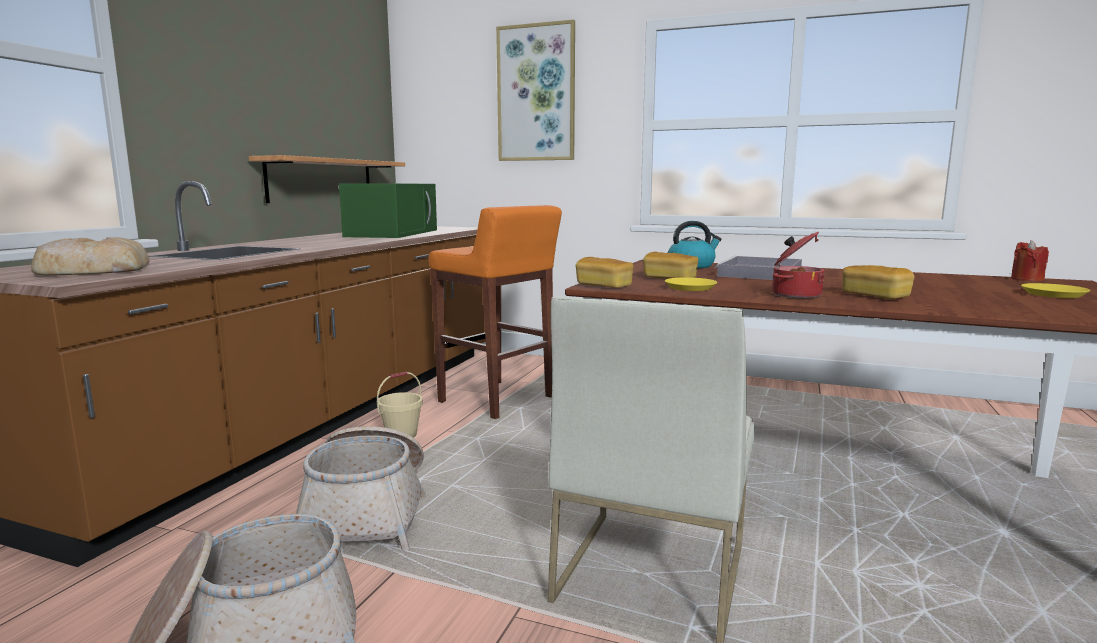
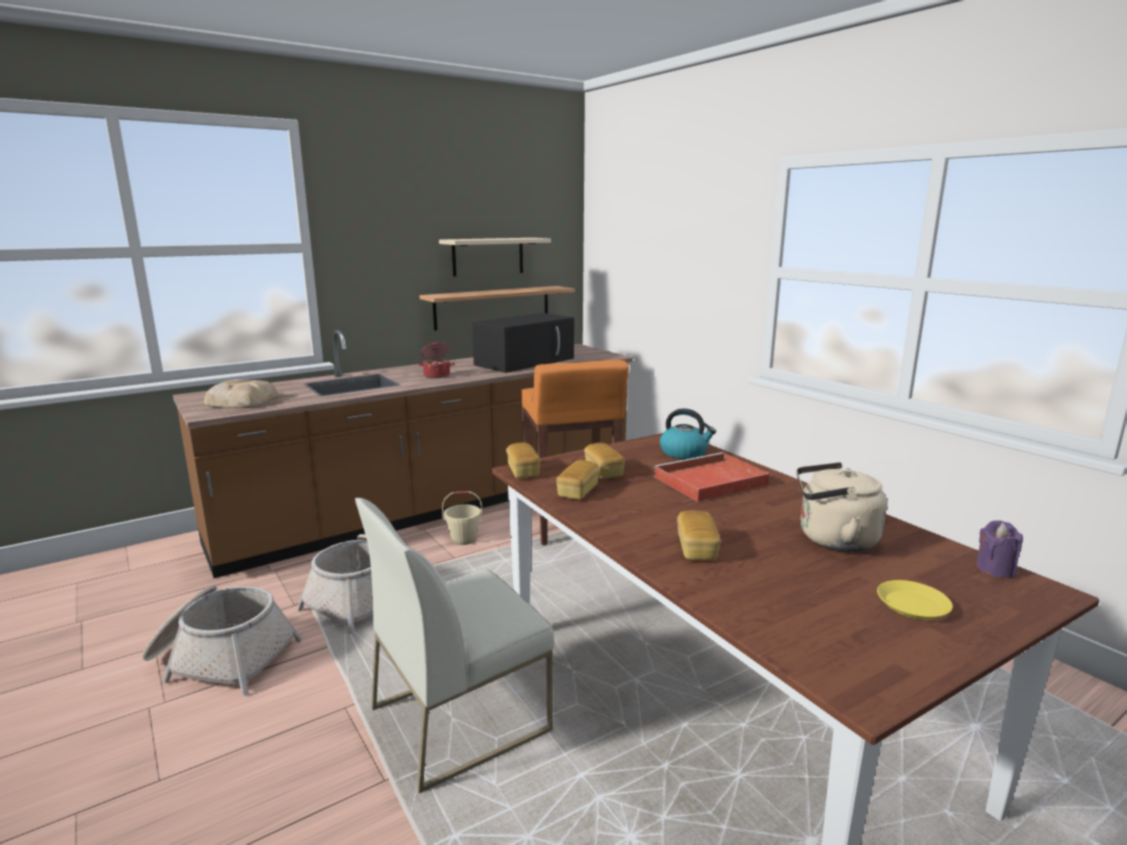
camera: 35 degrees right, 5 degrees up
(314, 118) = (488, 256): none -> beige shelf
(393, 233) = (525, 361): green microwave -> black microwave
(536, 93) = (684, 229): picture -> none
(690, 288) = (578, 491): yellow plate -> bread
(760, 273) = (709, 481): grey tray -> red tray
(795, 295) = (631, 525): cooking pot -> cooking pot (437, 375)
(922, 282) = (832, 539): none -> beige kettle
(1026, 279) = (995, 569): red candle -> purple candle

